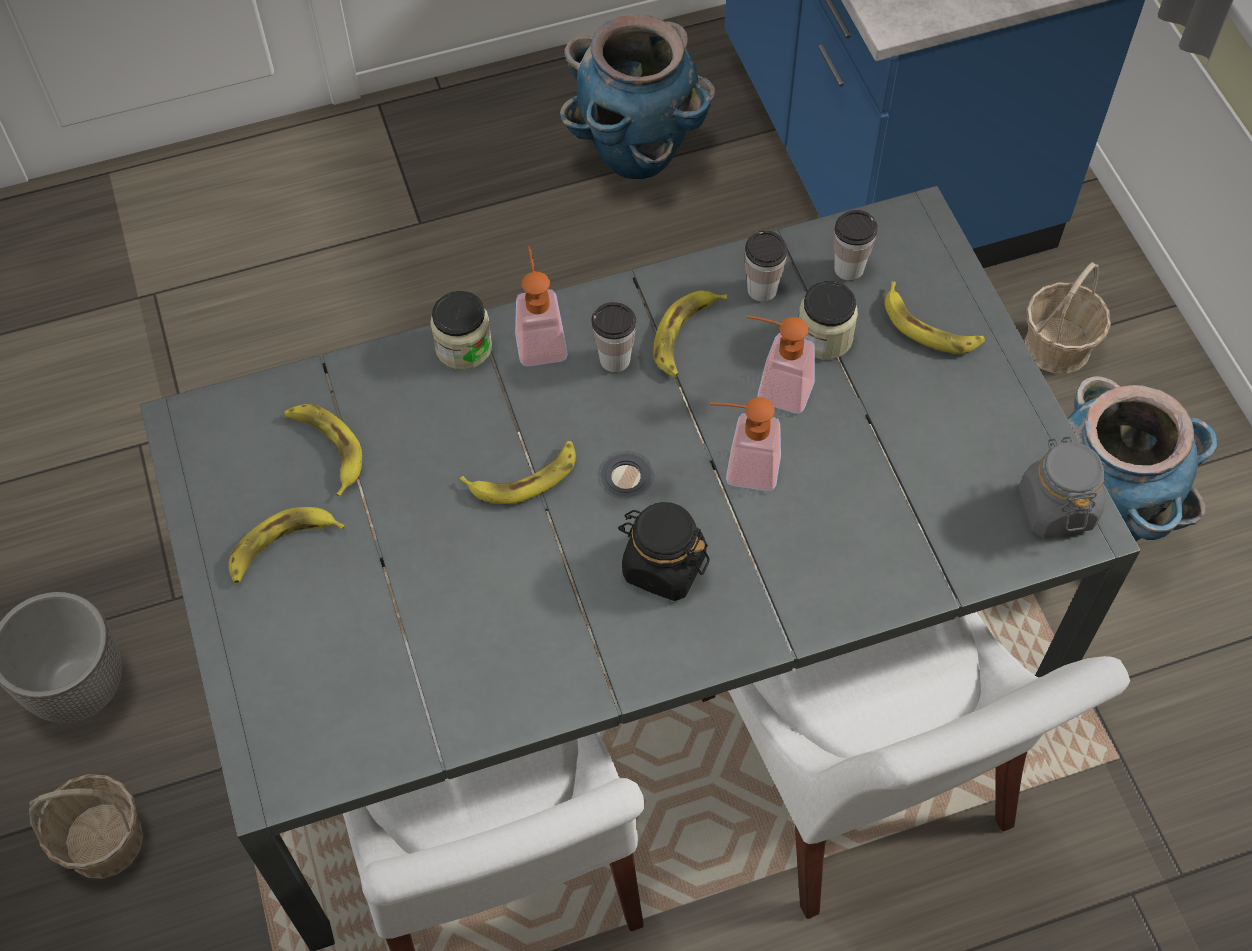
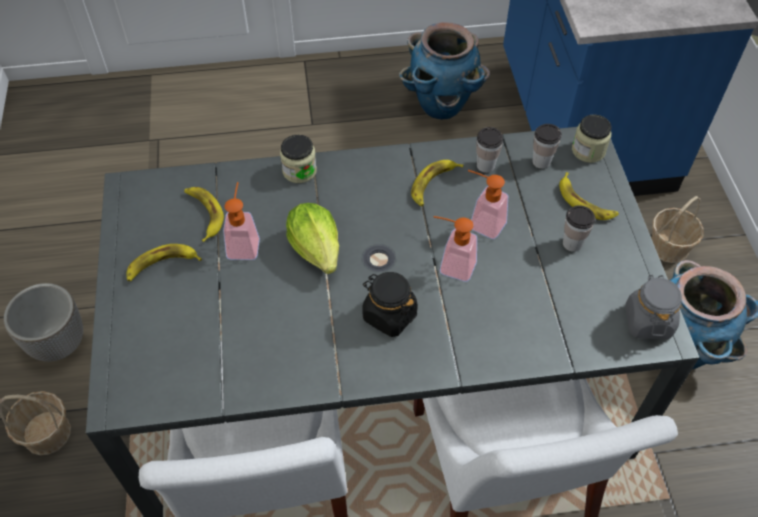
camera: 10 degrees right, 5 degrees down
(524, 477) = (317, 249): banana -> lettuce
(540, 338) = (345, 172): soap dispenser -> soap dispenser (244, 243)
(614, 359) = (387, 191): cup -> cup (572, 243)
(824, 337) = (518, 198): jar -> jar (588, 150)

